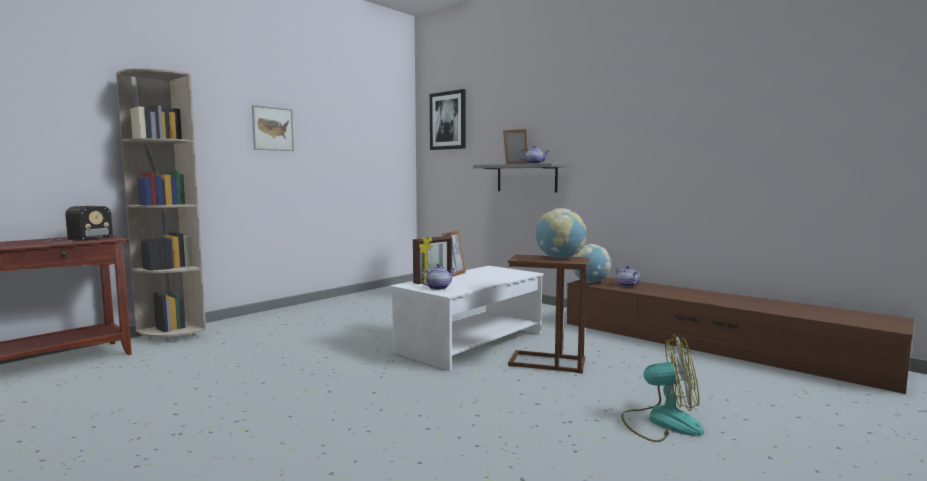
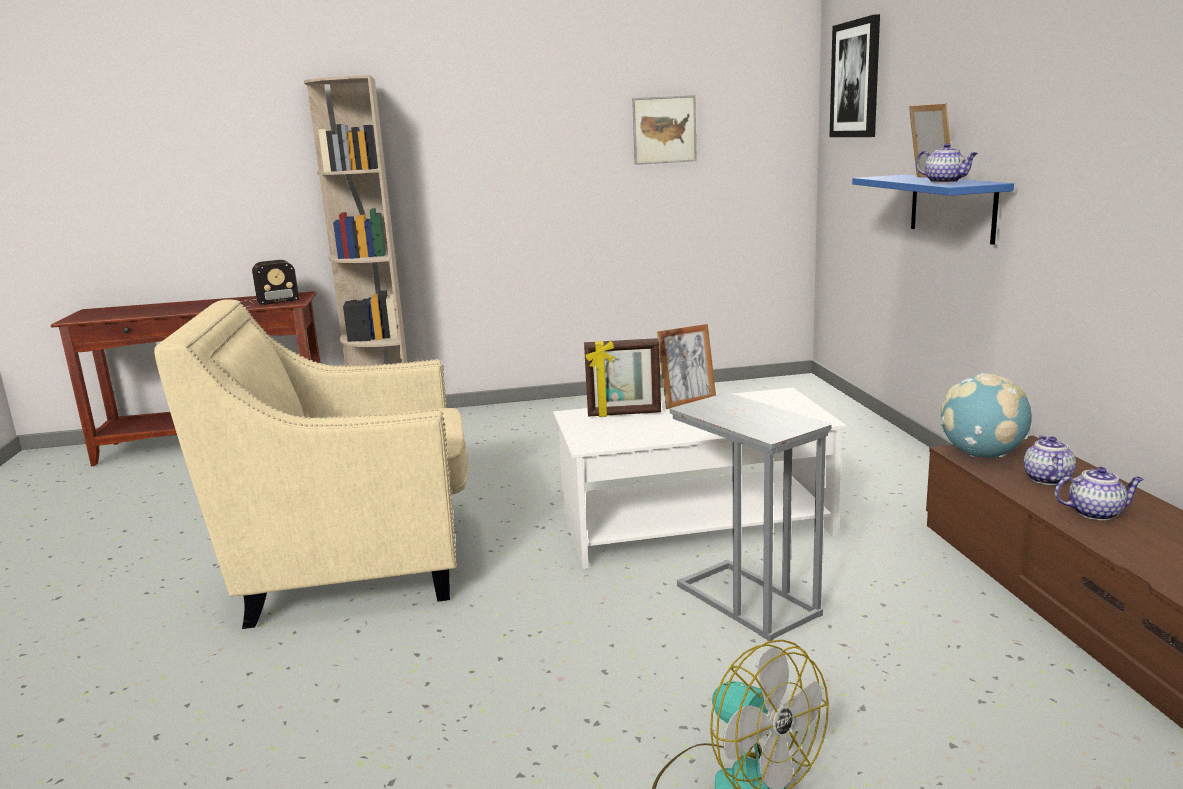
camera: 40 degrees right, 10 degrees up
(273, 128) = (531, 130): picture -> picture (664, 130)
(298, 405) = (353, 565): none -> beige armchair
(438, 288) = (601, 430): teapot -> teapot (1096, 513)
(526, 178) = (952, 207): grey shelf -> blue shelf
(547, 362) = (748, 600): brown side table -> grey side table
(560, 258) = (765, 419): globe -> none

